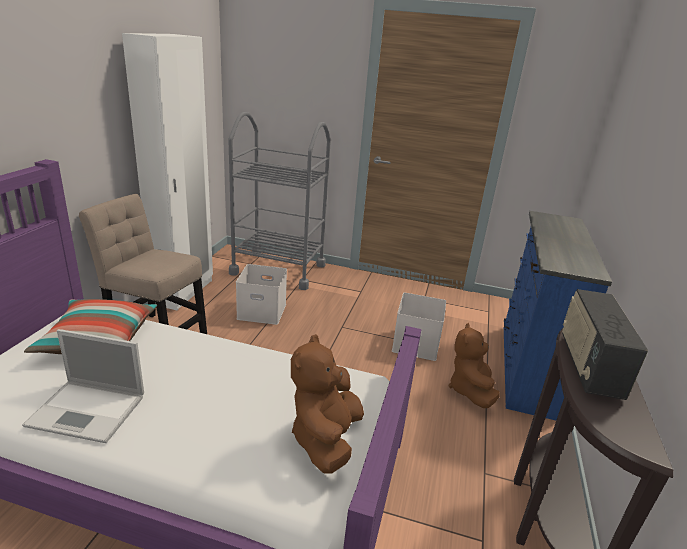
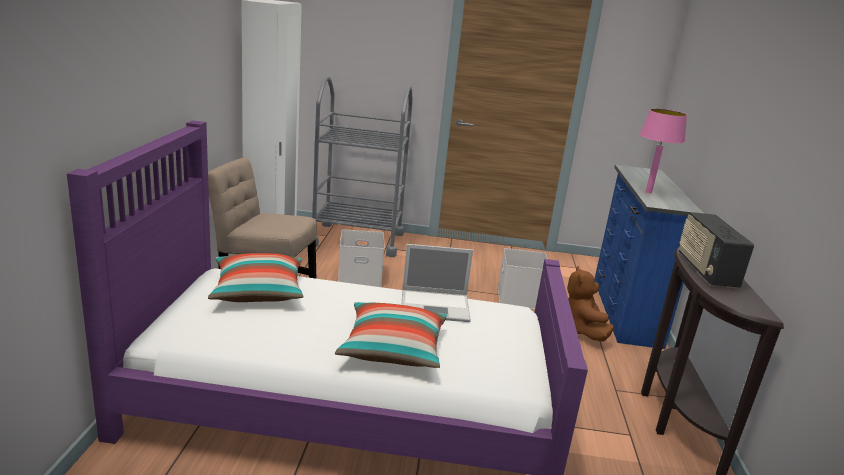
camera: 10 degrees left, 5 degrees down
(89, 411) = (291, 342): laptop -> laptop (436, 306)
(196, 429) = (393, 349): none -> pillow
(325, 439) = (503, 349): brown plush toy -> none
(552, 248) = (648, 192): none -> pink table lamp

